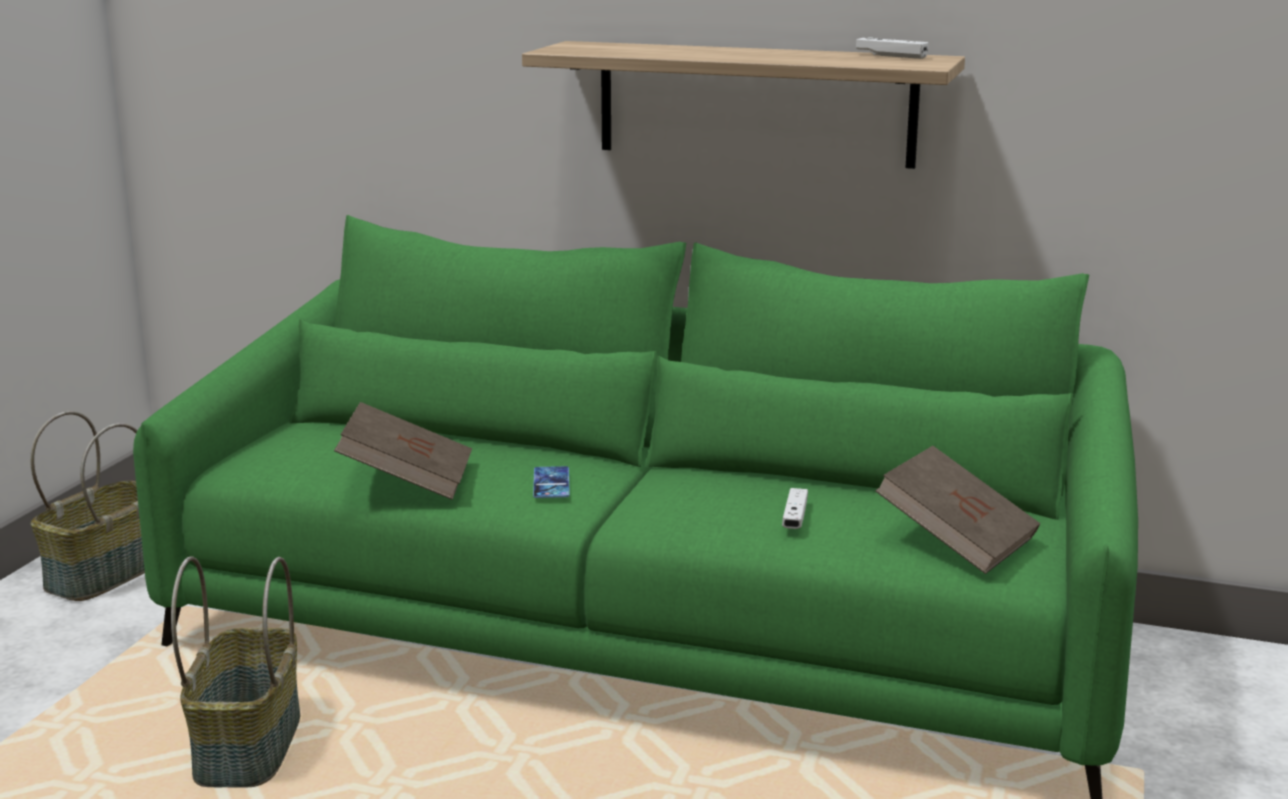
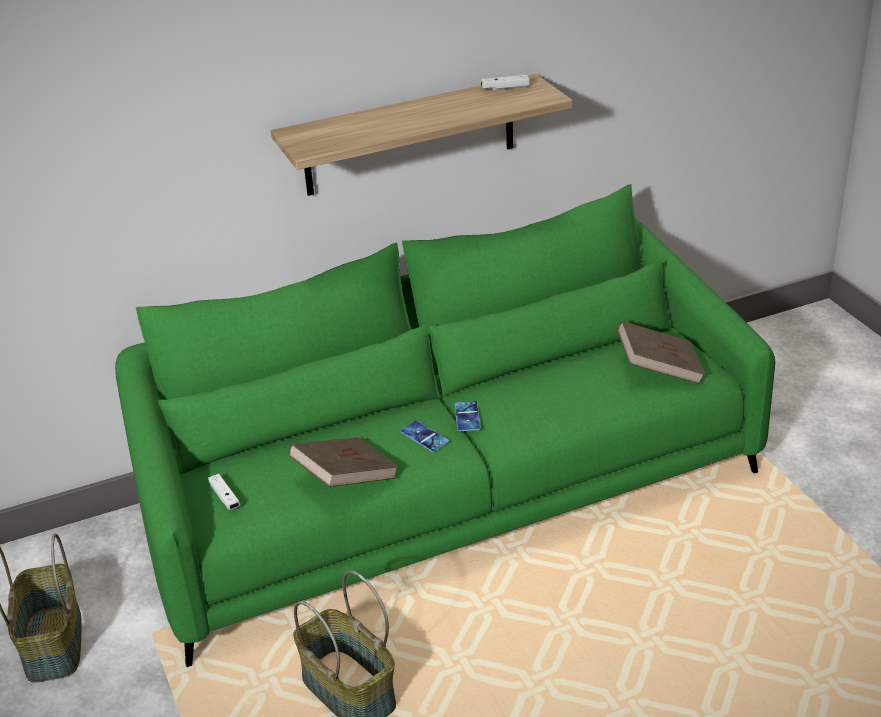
camera: 40 degrees left, 15 degrees up
(632, 488) = (467, 416): none -> phone
(795, 518) = (574, 394): white game controller -> white game controller (224, 497)

